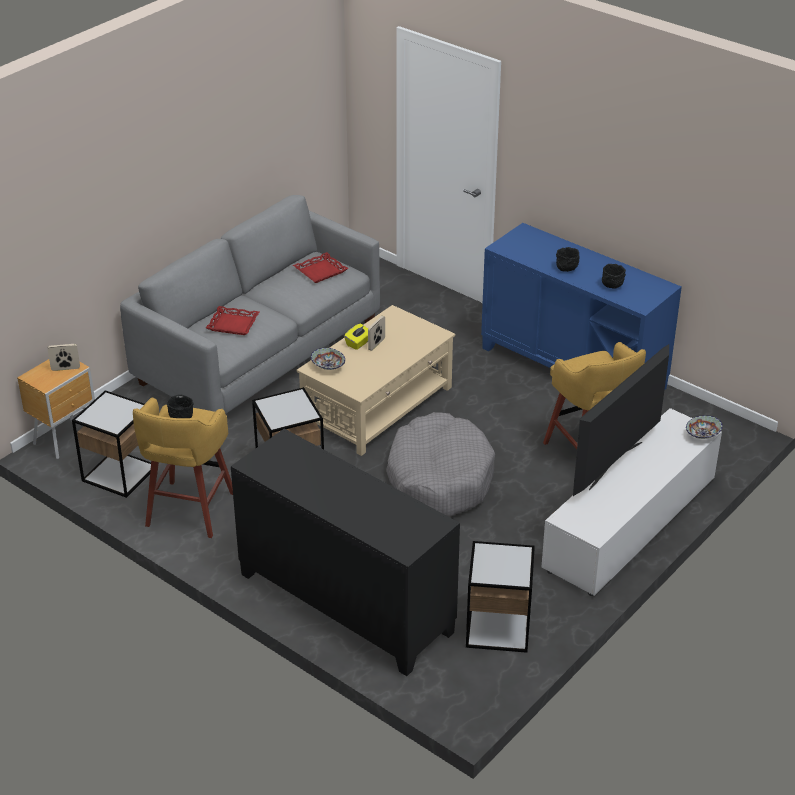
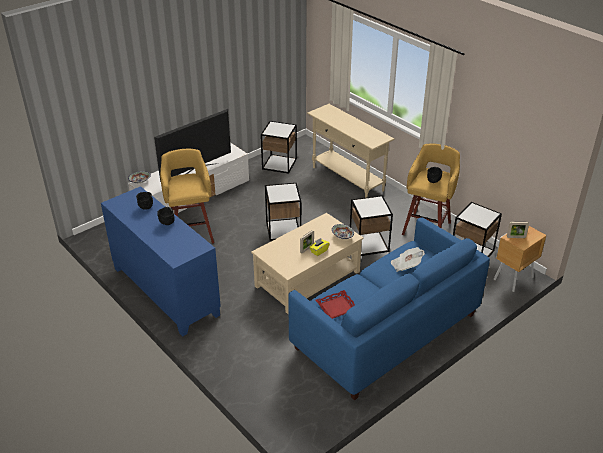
camera: 170 degrees left, 0 degrees up
(233, 324) = (406, 265): red tray -> newspaper
(259, 353) = (386, 331): grey sofa -> blue sofa
(344, 603) = (347, 179): black cabinet -> beige console table
(439, 478) = (283, 229): grey dog bed -> side table

